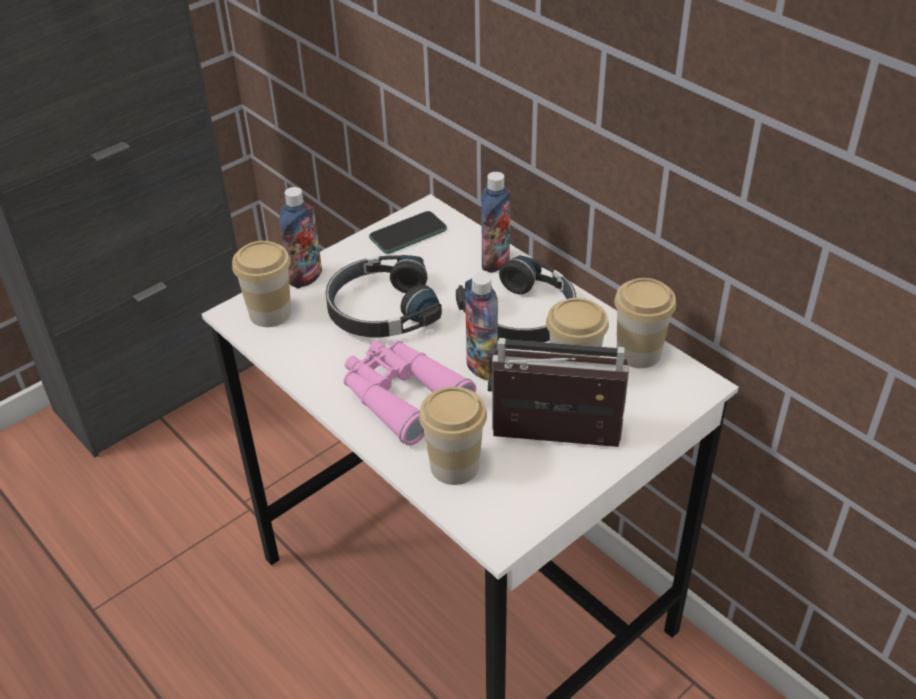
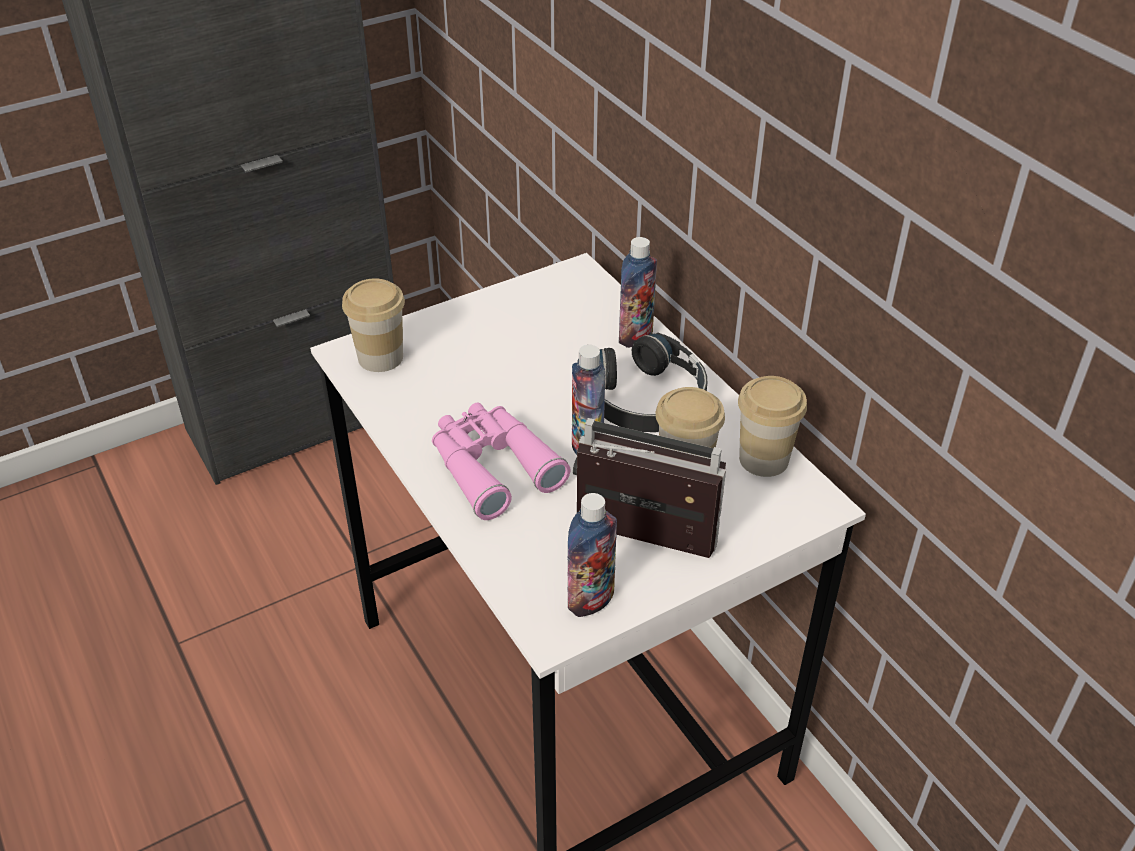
camera: 10 degrees right, 0 degrees up
(306, 277) = (428, 324): bottle -> bottle (591, 599)
(381, 310) = (497, 371): black headphones -> none
(408, 234) = (550, 293): phone -> none
(454, 466) = (526, 550): cup -> none

